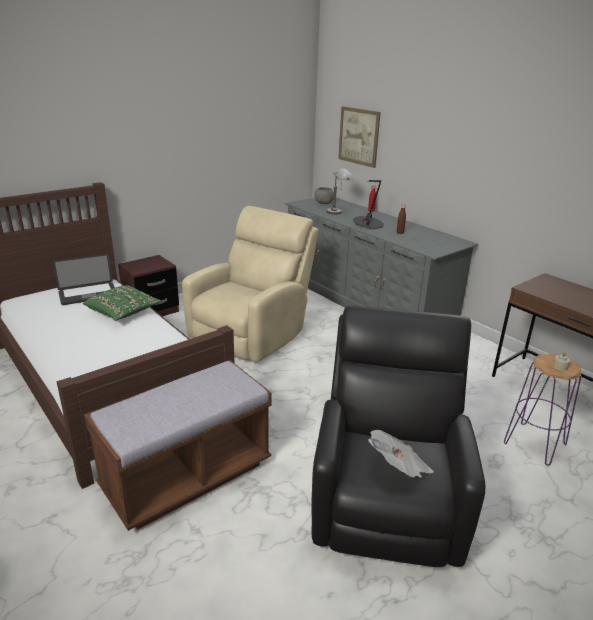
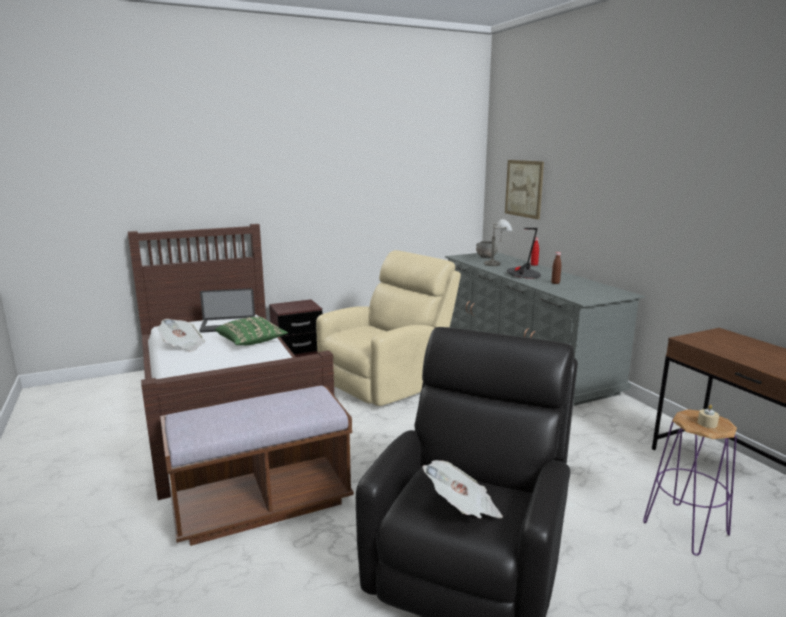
camera: 15 degrees right, 10 degrees down
(52, 324) = (182, 346): none -> newspaper

